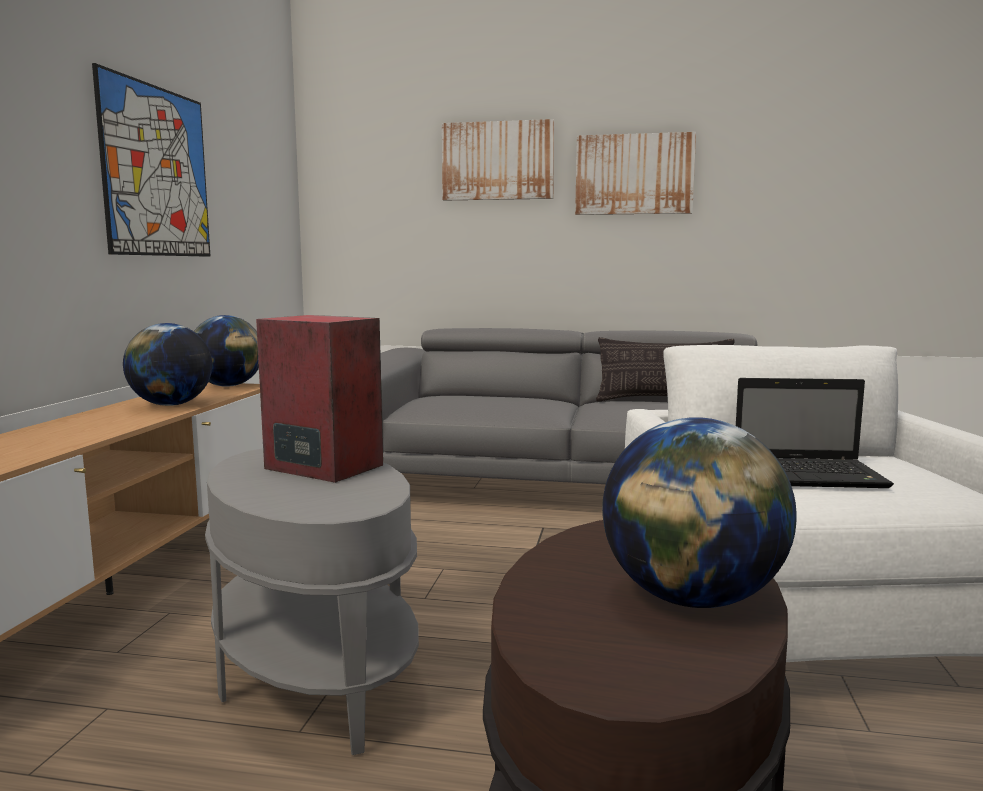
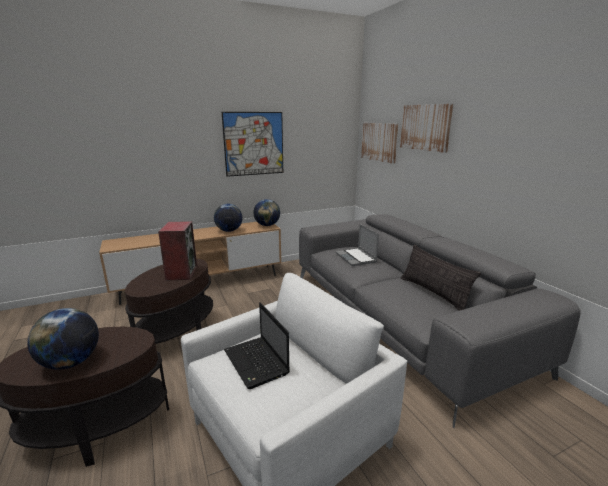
camera: 55 degrees right, 10 degrees up
(314, 673) = (177, 333): grey side table -> brown side table
(483, 399) = (356, 258): none -> laptop
(634, 174) = (491, 142): picture -> picture (379, 142)

